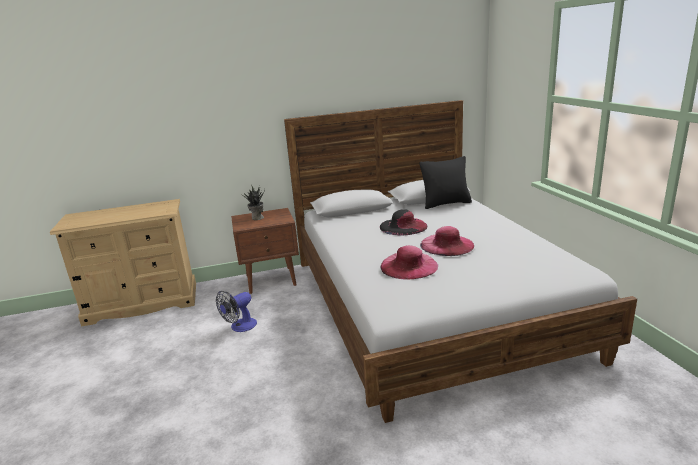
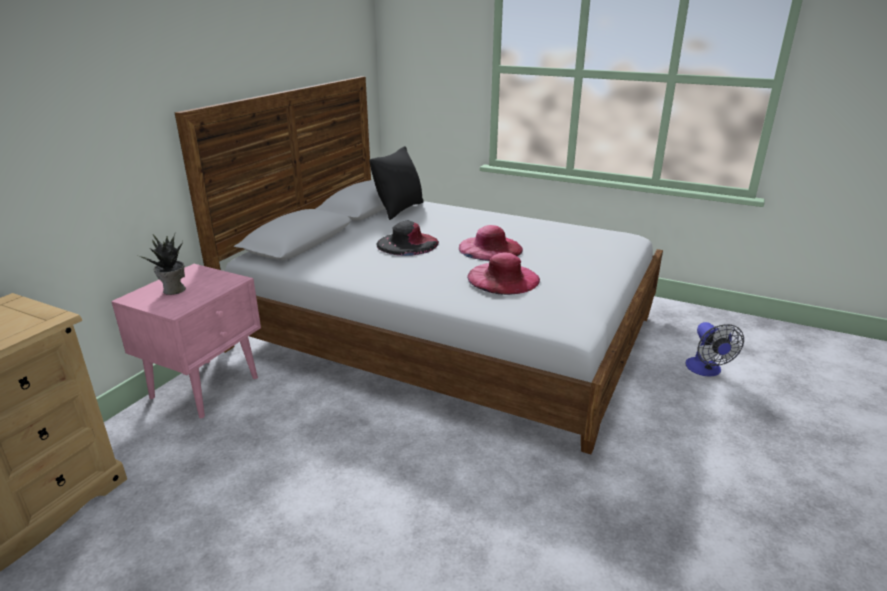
camera: 50 degrees left, 5 degrees up
(240, 327) = (267, 464): fan -> fan (706, 370)
(271, 280) = (206, 386): brown nightstand -> pink nightstand

